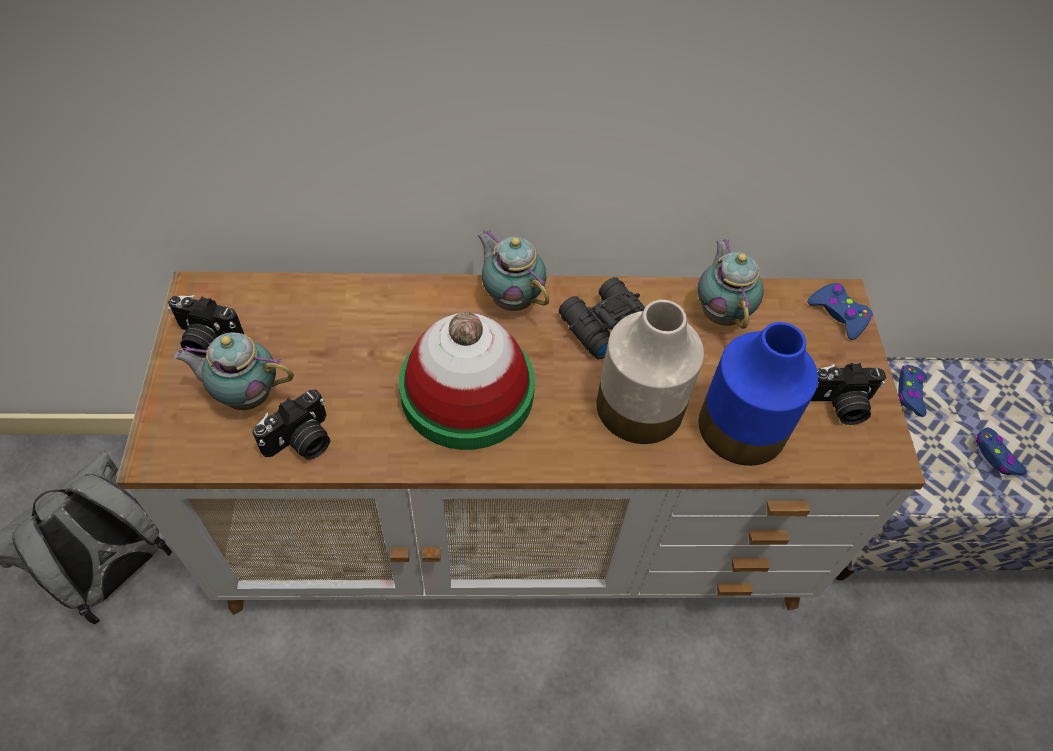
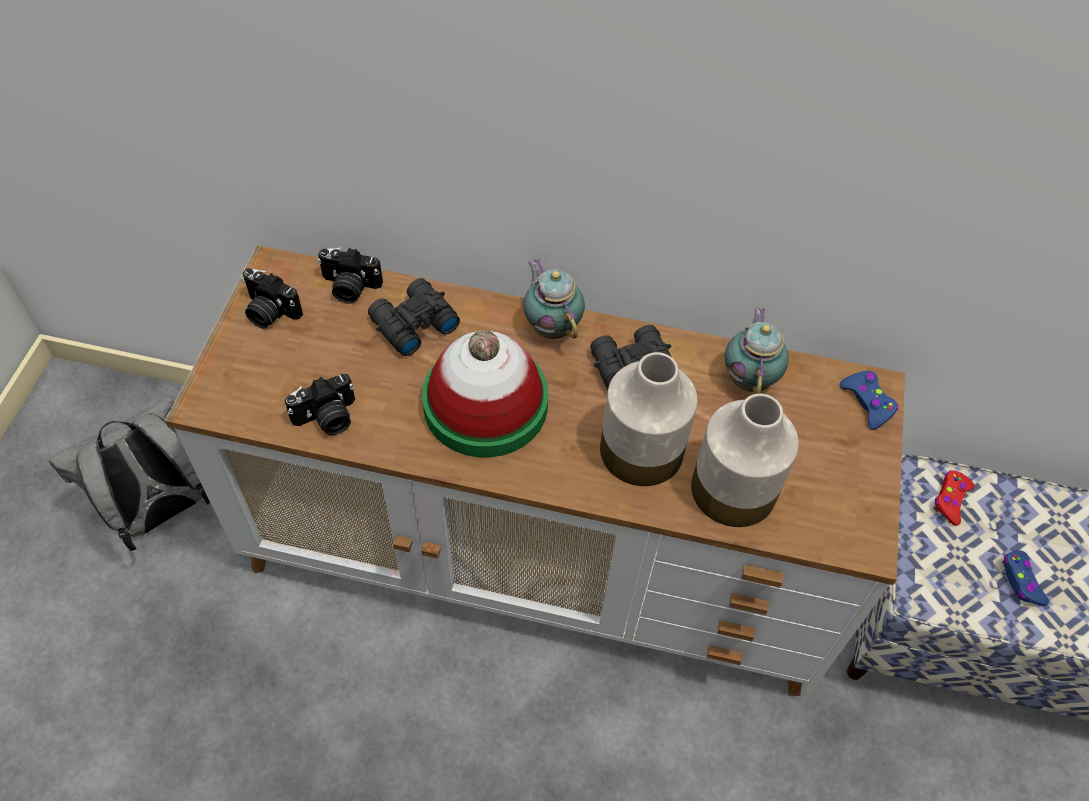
camera: 15 degrees right, 0 degrees up
(245, 395) = (290, 367): teapot -> none
(365, 323) = (412, 324): none -> black binoculars
(742, 425) = (733, 487): blue vase -> beige vase
(840, 405) = (837, 489): camera -> camera (349, 287)
(909, 393) = (950, 500): blue game controller -> red game controller

